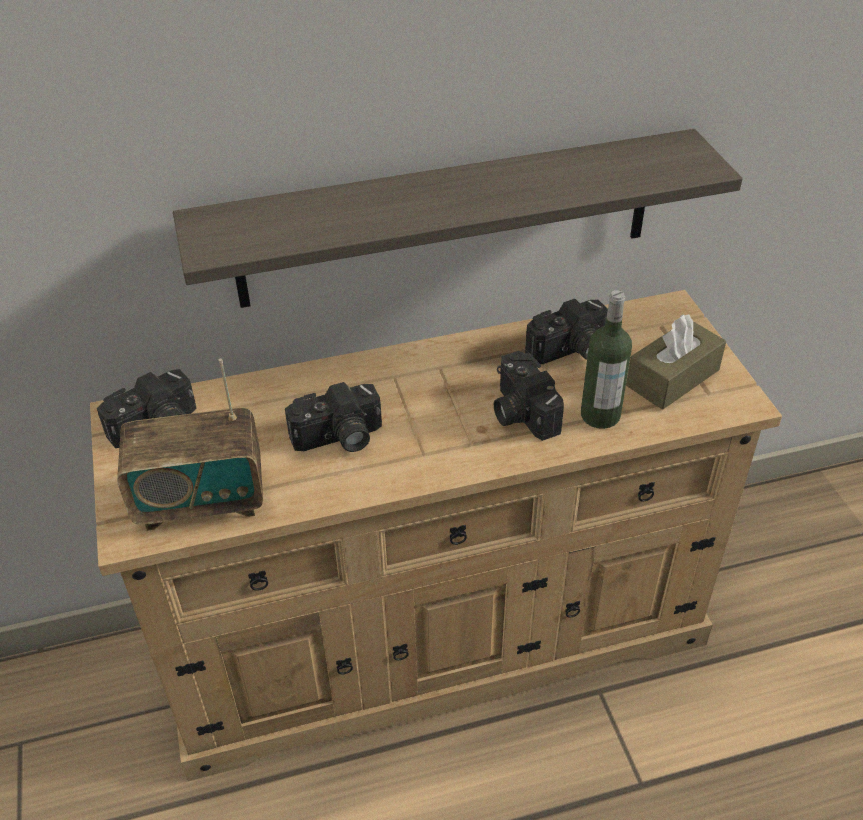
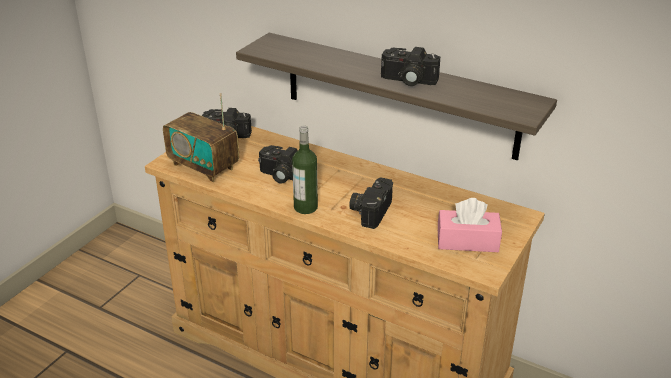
camera: 45 degrees right, 10 degrees down
(570, 351) = (435, 203): camera -> camera (407, 81)
(600, 415) = (404, 233): bottle -> bottle (305, 207)
(672, 378) = (467, 241): brown tissue box -> pink tissue box

